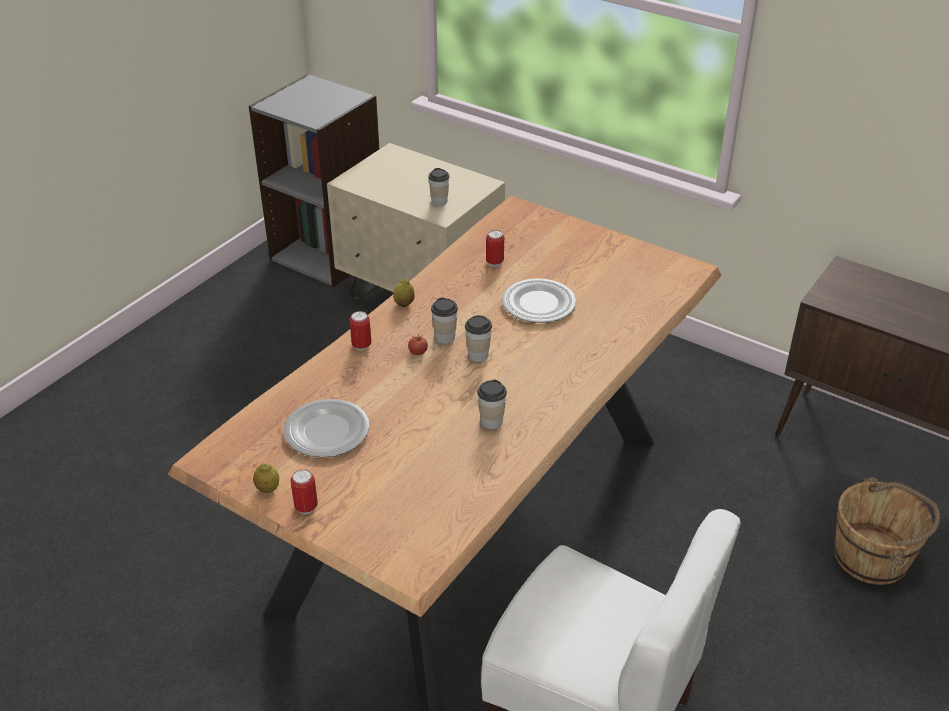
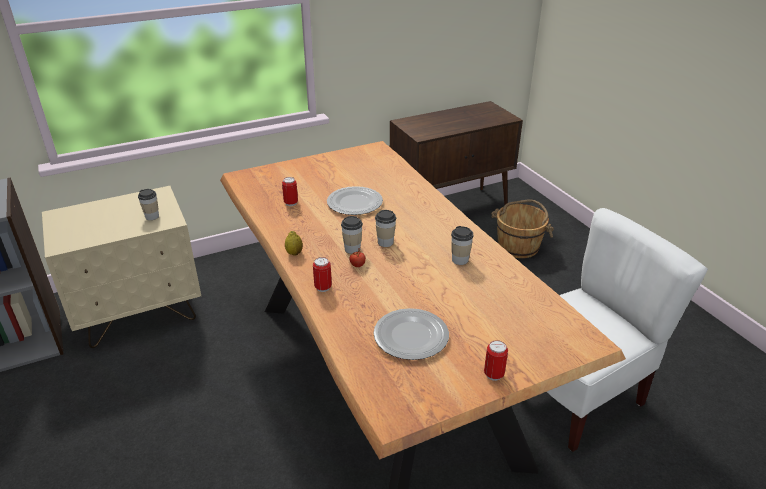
camera: 60 degrees left, 5 degrees down
(267, 489) = (458, 390): lemon -> none

